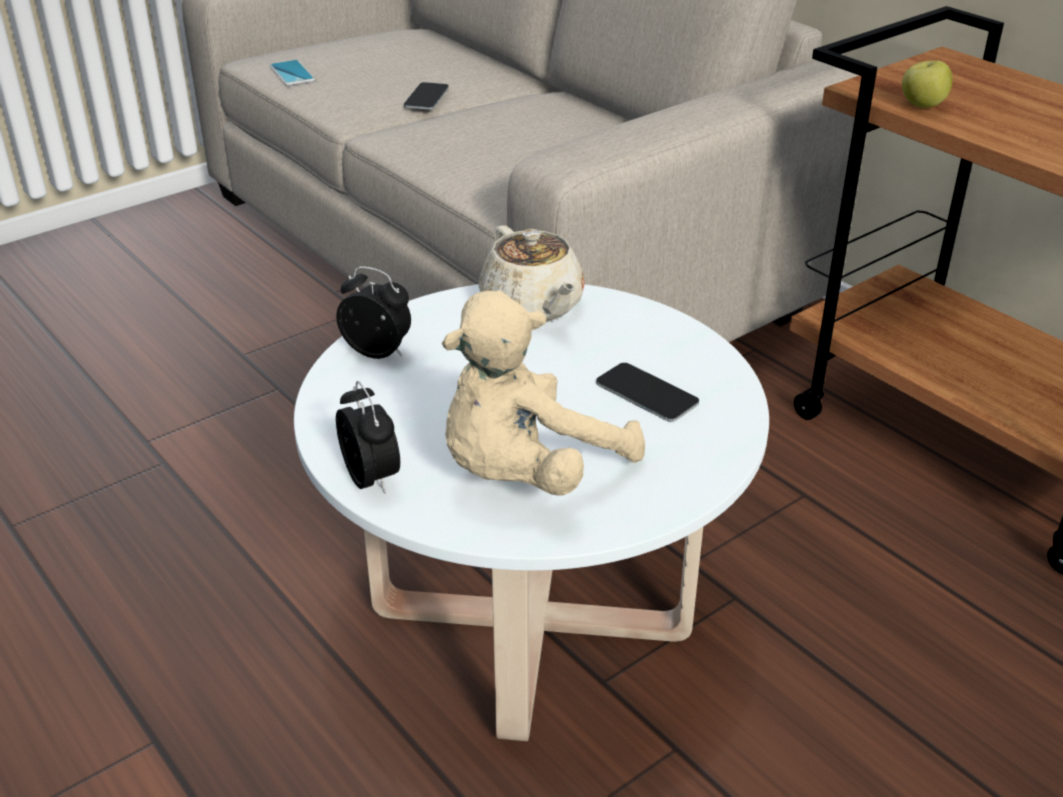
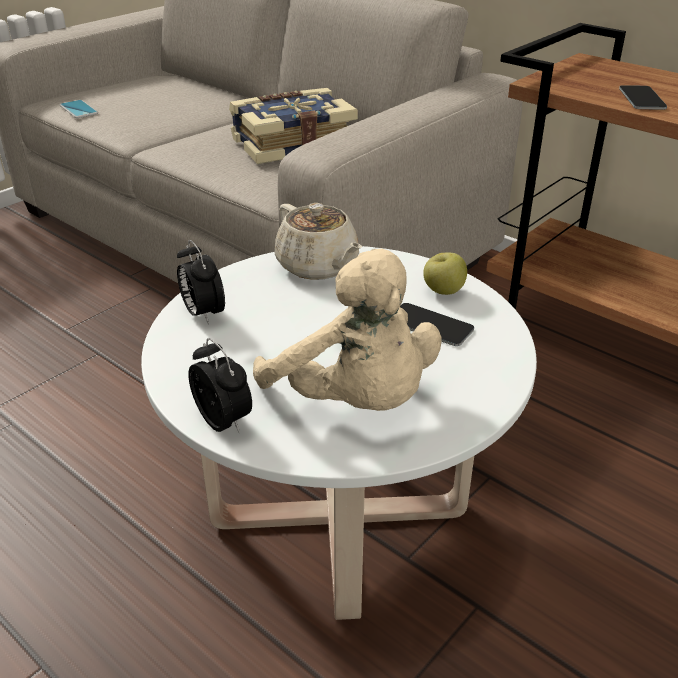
camera: 10 degrees left, 0 degrees up
(379, 352) = (203, 313): alarm clock -> alarm clock turned 135 degrees counterclockwise
(426, 97) = (188, 120): phone -> phone (642, 98)
(527, 473) = (355, 401): beige plush toy -> beige plush toy turned 75 degrees counterclockwise
(551, 139) = (292, 143): none -> book
(922, 106) = (586, 91): apple -> apple (443, 291)

